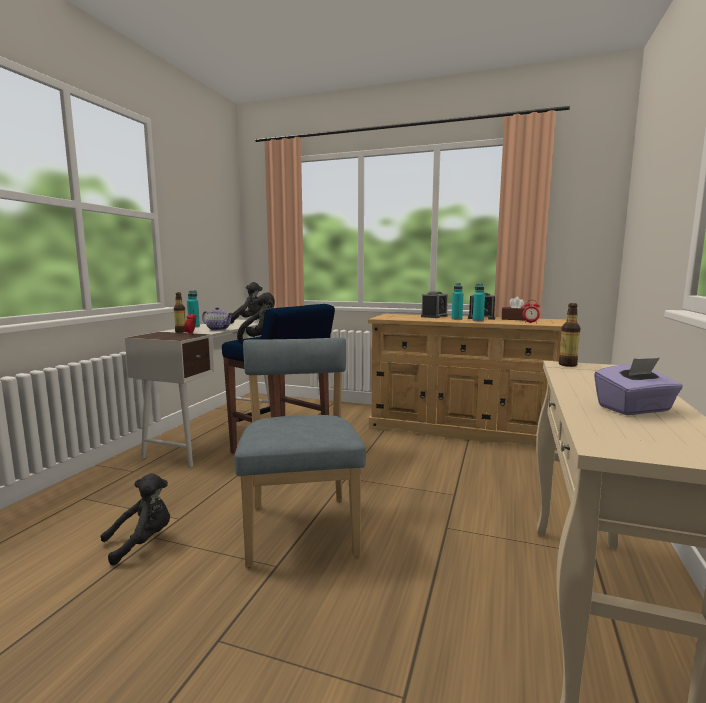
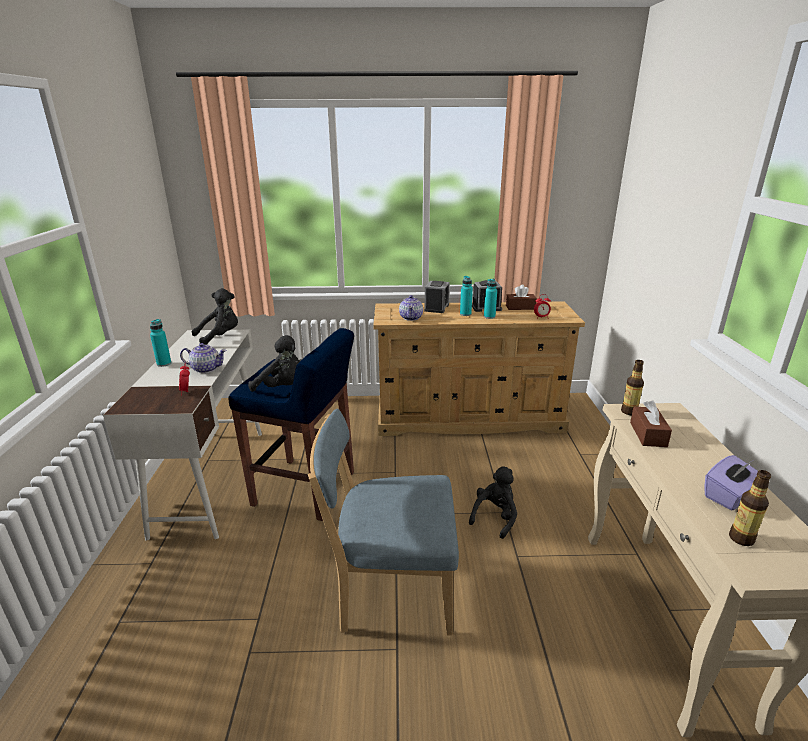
camera: 20 degrees left, 15 degrees up
(142, 542) = (241, 662): black plush toy -> black plush toy (495, 517)
(181, 332) = (164, 384): bottle -> bottle (741, 538)
(301, 526) = (390, 591): blue chair -> blue chair turned 60 degrees counterclockwise
(405, 318) = (411, 317): none -> teapot
(574, 375) = (648, 434): none -> brown tissue box

